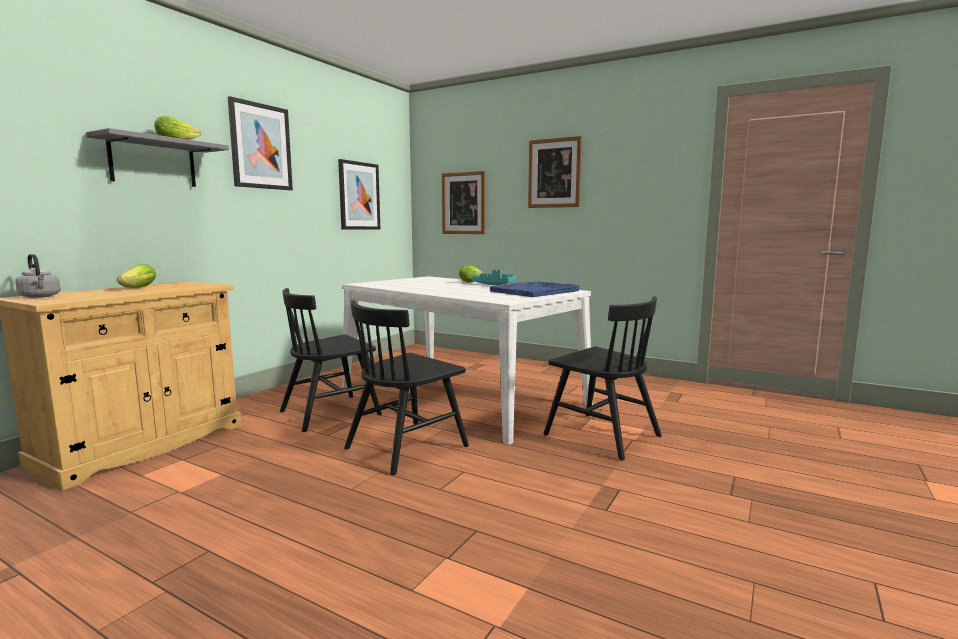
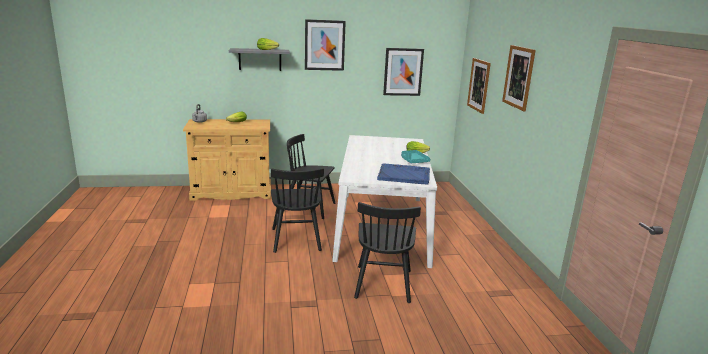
camera: 50 degrees right, 10 degrees up
(407, 447) = (296, 239): black chair -> black chair turned 105 degrees counterclockwise

